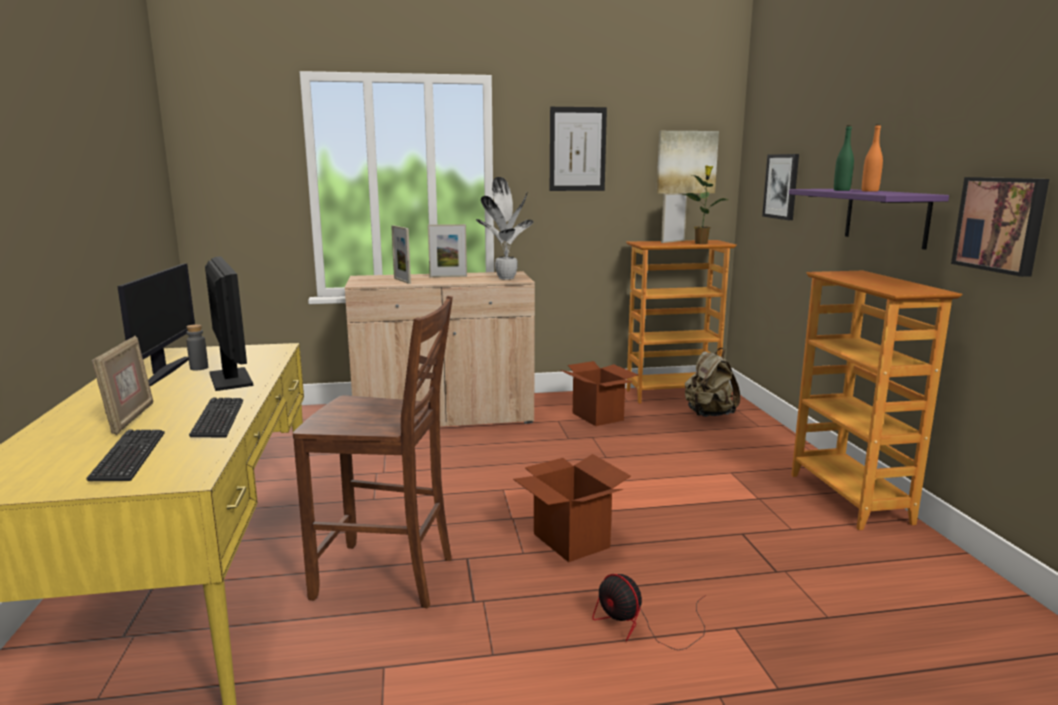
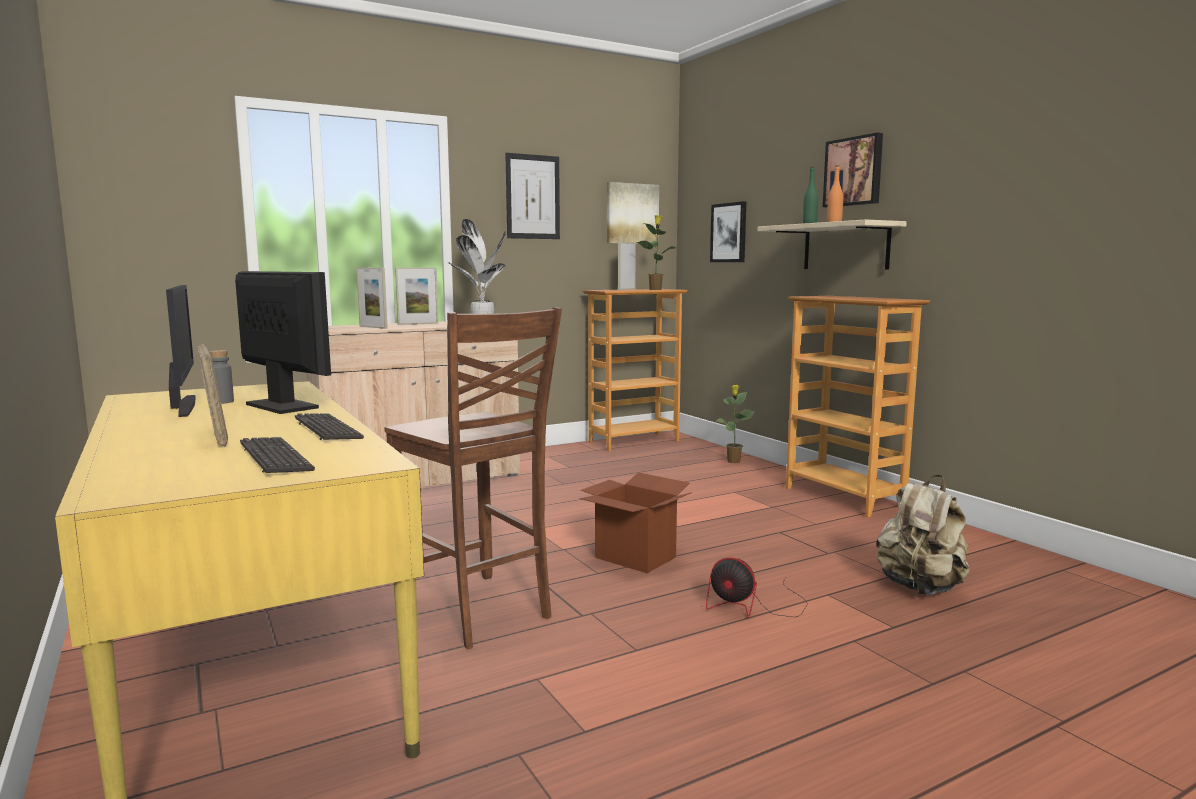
camera: 20 degrees left, 5 degrees down
(387, 577) = (476, 612): brown chair -> brown chair turned 60 degrees clockwise
(598, 417) = (578, 464): cardboard box -> none
(709, 414) = (680, 453): beige backpack -> beige backpack (920, 588)
(758, 432) = (733, 462): none -> potted plant
(886, 217) = (845, 247): purple shelf -> beige shelf
(1001, 224) = (957, 239): picture -> picture (854, 172)

